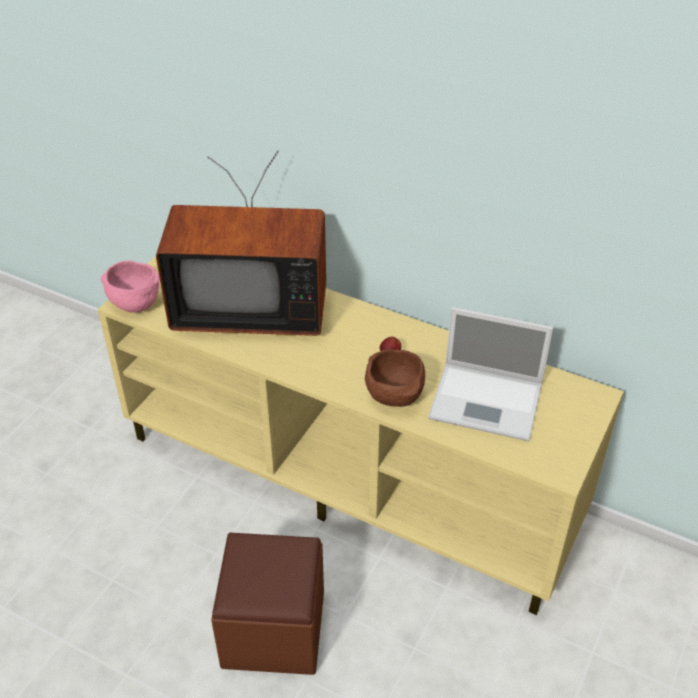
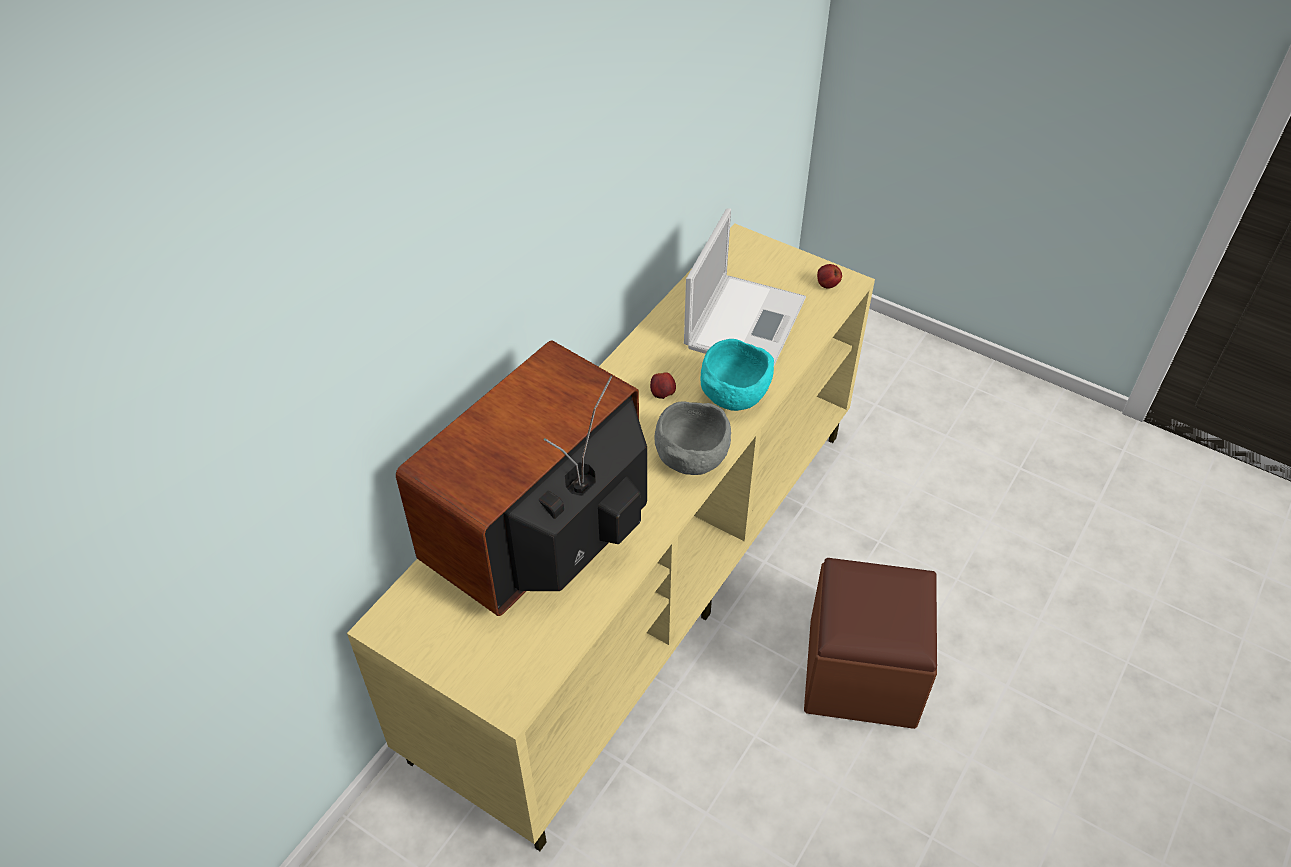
camera: 85 degrees left, 5 degrees up
(134, 304) = (513, 685): pink bowl -> none
(250, 307) = (547, 534): television -> television turned 150 degrees counterclockwise
(325, 374) = (692, 458): none -> grey bowl
(396, 397) = (734, 396): brown bowl -> turquoise bowl
(554, 458) = (827, 285): none -> apple

